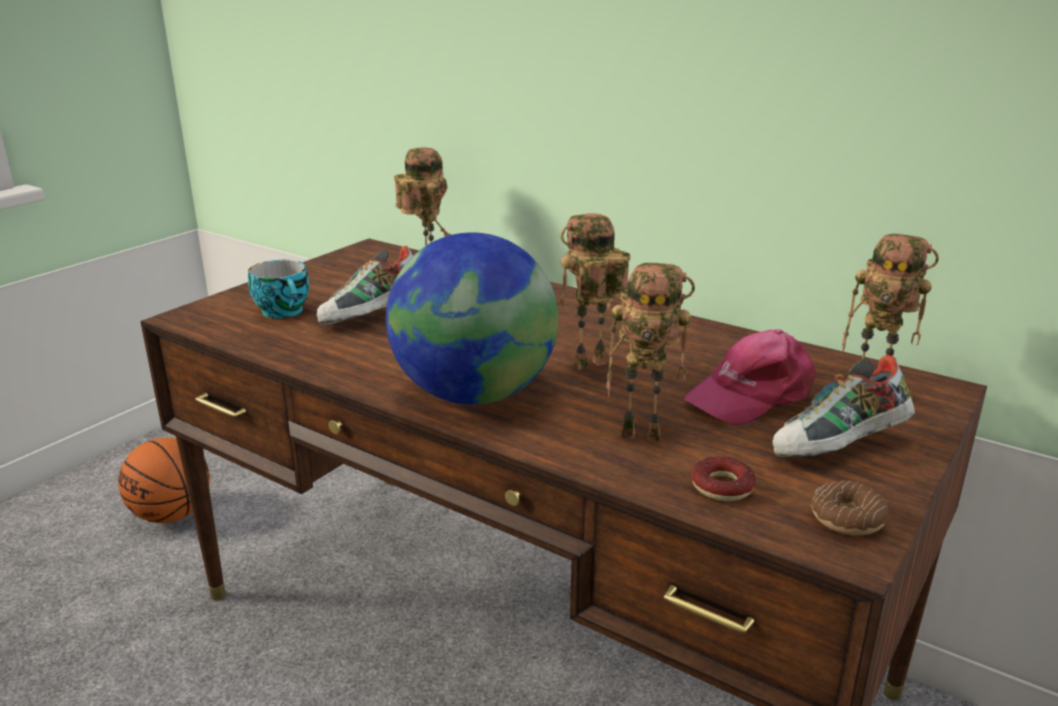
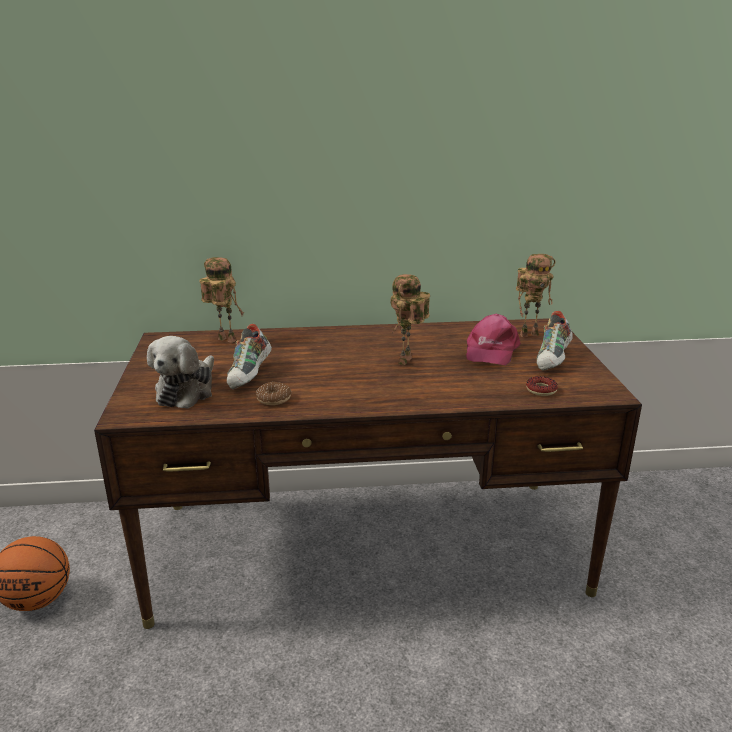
camera: 40 degrees left, 0 degrees up
(285, 311) = (187, 391): cup -> plush toy
(474, 394) = (380, 393): globe -> none
(644, 434) = (480, 382): toy robot -> none
(847, 518) = (595, 384): donut -> donut (273, 399)

